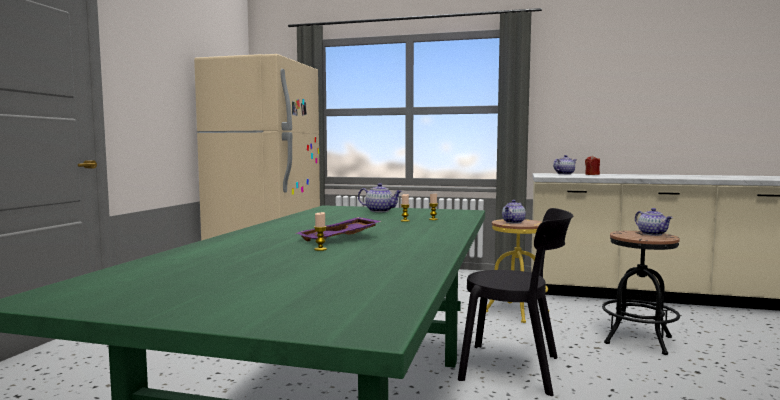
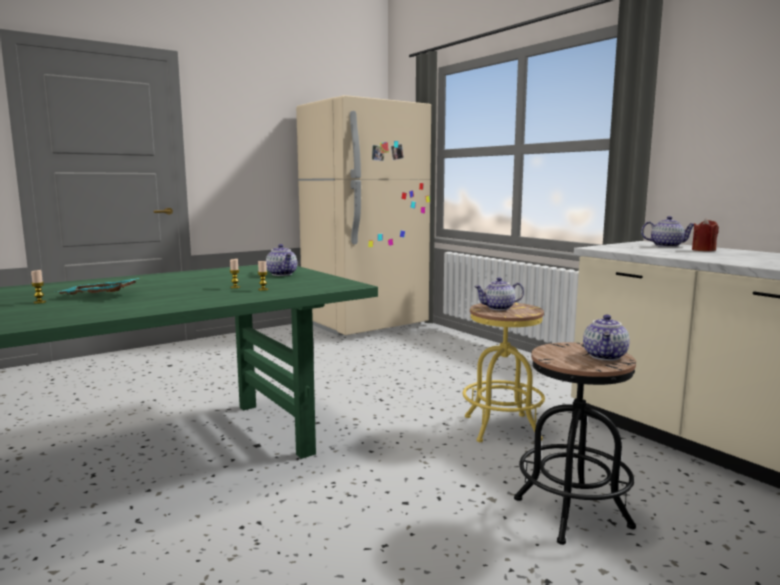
camera: 40 degrees right, 5 degrees up
(339, 239) = (98, 296): purple tray -> turquoise tray
(516, 369) = (346, 483): black chair -> none

